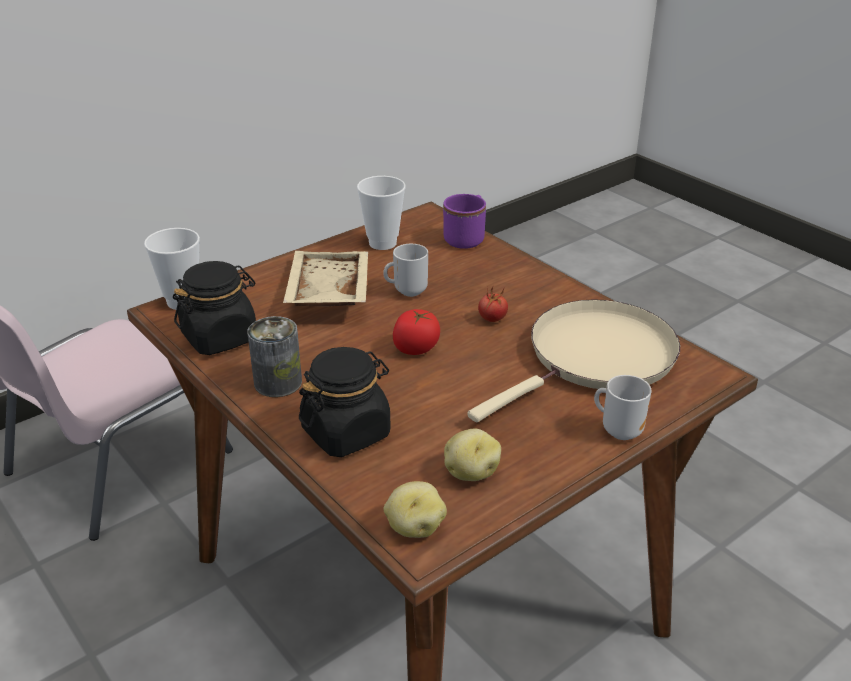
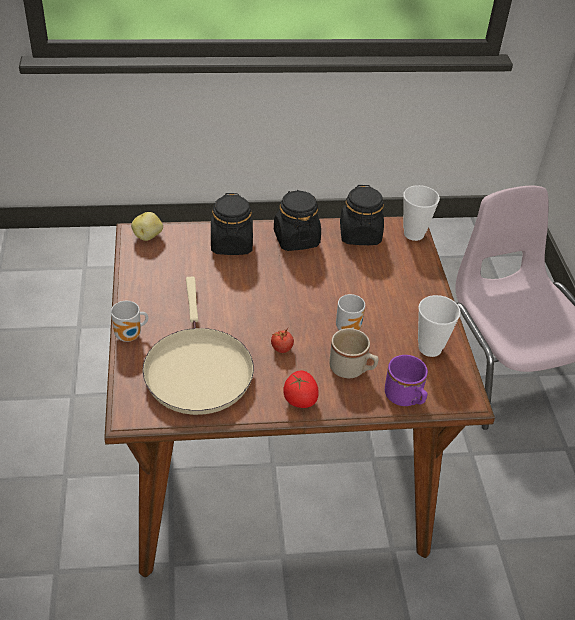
camera: 120 degrees right, 10 degrees up
(278, 382) = (296, 238): can -> black jar
(326, 292) = (378, 292): beige tray -> none
(416, 348) = (280, 300): tomato -> tomato (299, 399)
(467, 272) = (352, 369): none -> beige mug
(470, 472) = (161, 268): potato -> none

